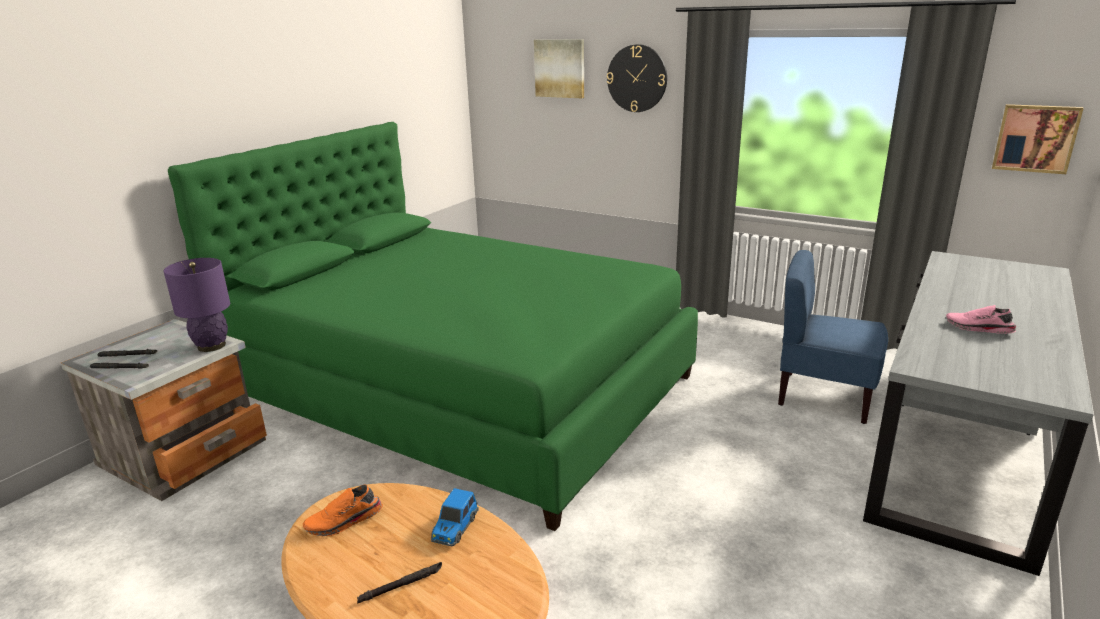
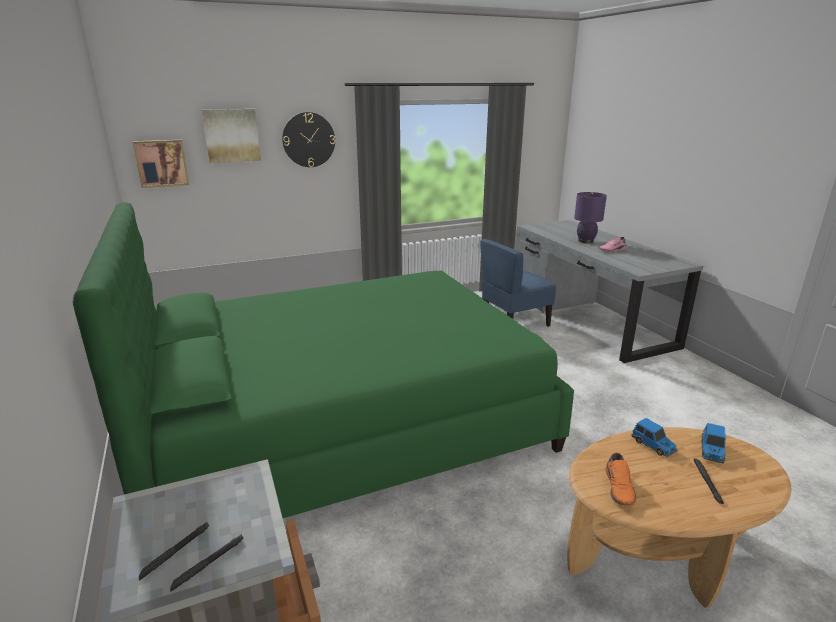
camera: 55 degrees left, 0 degrees up
(211, 346) = (249, 482): purple table lamp -> purple table lamp (585, 241)
(482, 579) = (712, 451): none -> toy car
(1035, 138) = (540, 156): picture -> picture (161, 163)

